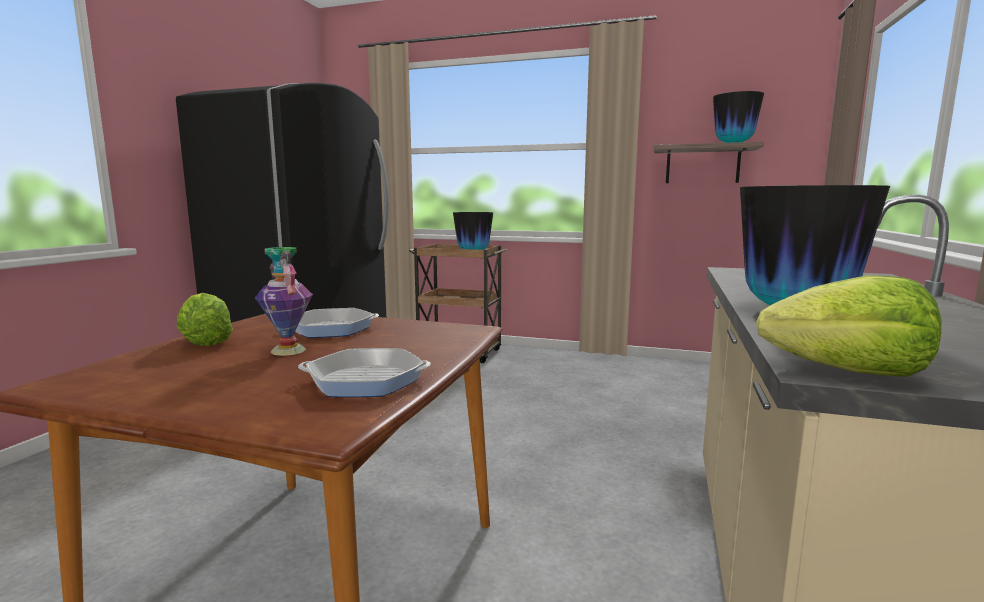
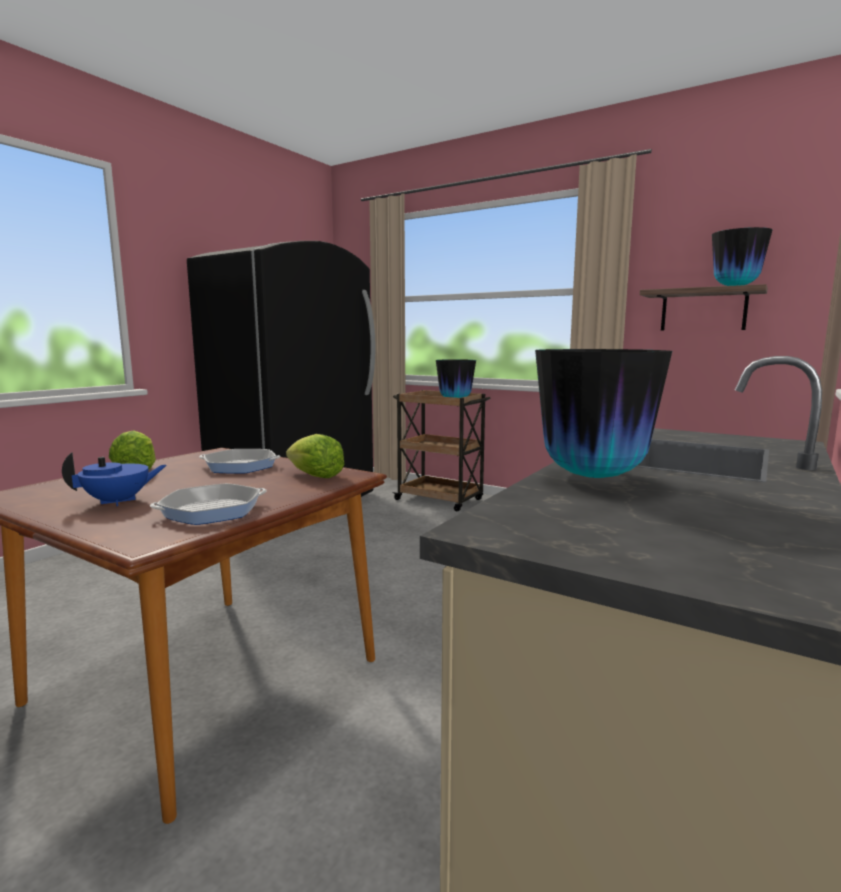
camera: 15 degrees right, 0 degrees up
(231, 380) = (118, 502): none -> blue teapot
(287, 350) = (185, 482): vase -> none
(365, 380) = (211, 511): frying pan -> frying pan turned 45 degrees counterclockwise
(848, 372) = (500, 533): lettuce -> lettuce (315, 476)

